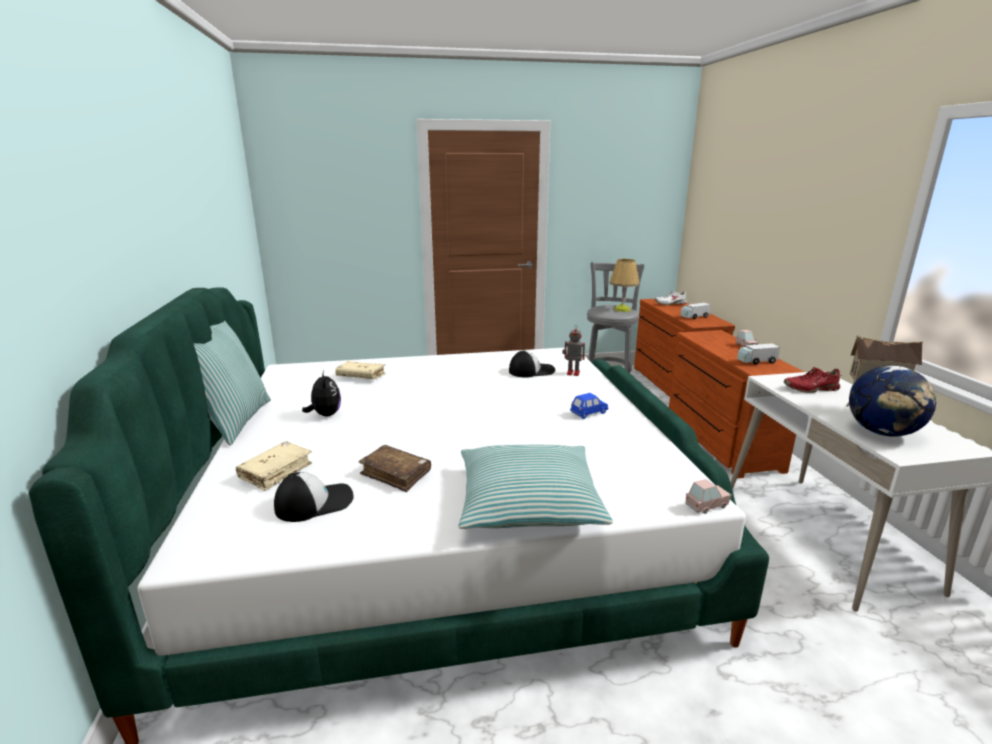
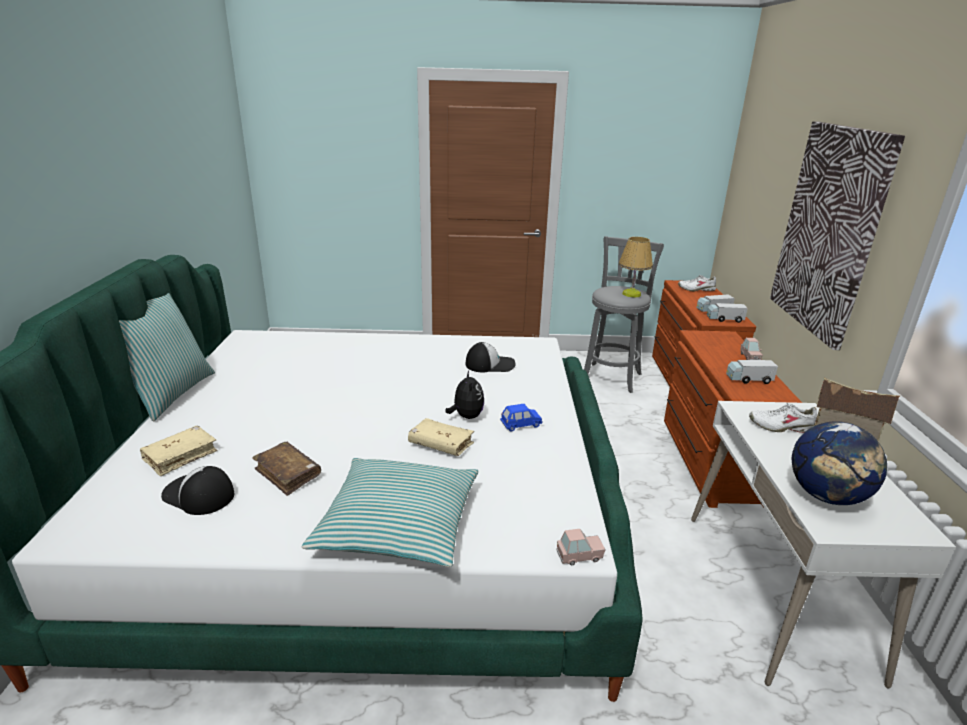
camera: 10 degrees right, 5 degrees up
(315, 502) = (198, 495): cap -> cap turned 135 degrees counterclockwise
(325, 415) = (257, 396): plush toy -> plush toy (466, 416)
(361, 376) = (314, 353): beige book -> beige book (441, 444)
(572, 373) = (532, 371): toy robot -> none
(707, 322) = (724, 319): none -> toy truck
(802, 232) = (829, 231): none -> picture
(810, 389) = (781, 426): red shoe -> white shoe

